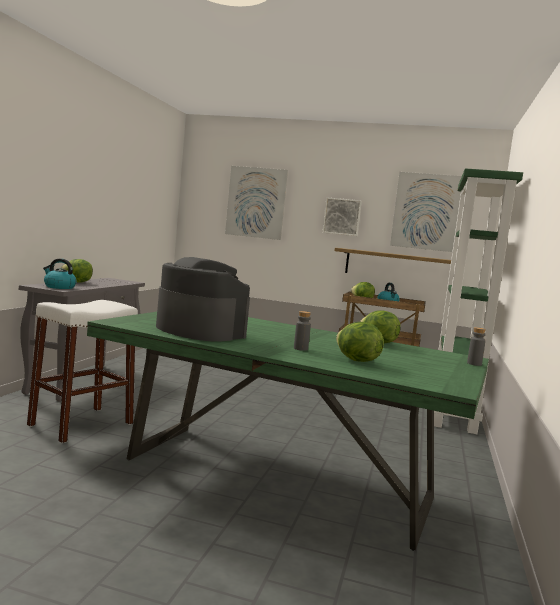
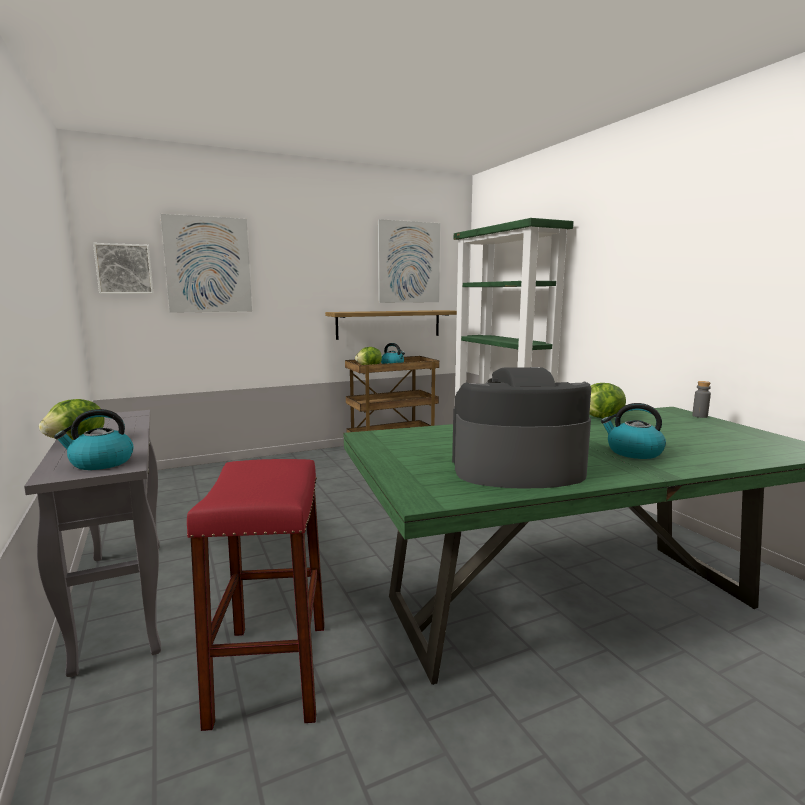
camera: 40 degrees left, 5 degrees up
(81, 424) = (271, 671): white stool -> red stool
(300, 349) = (633, 452): grey bottle -> kettle
(342, 216) = (323, 275): picture -> picture (124, 269)
(356, 361) = (695, 448): lettuce -> none

